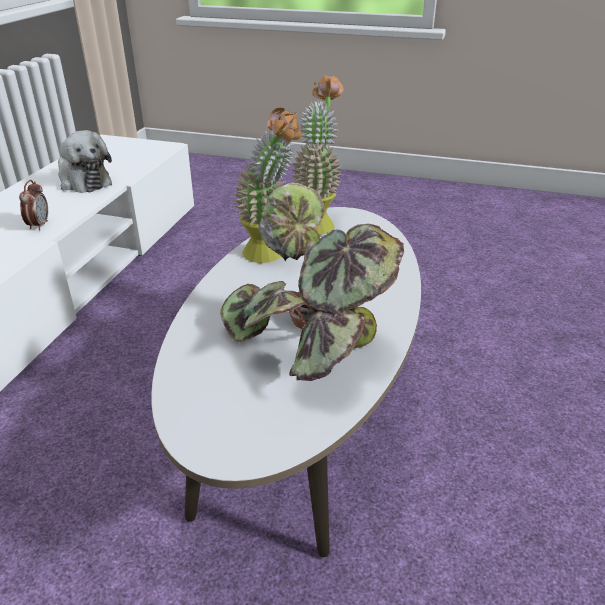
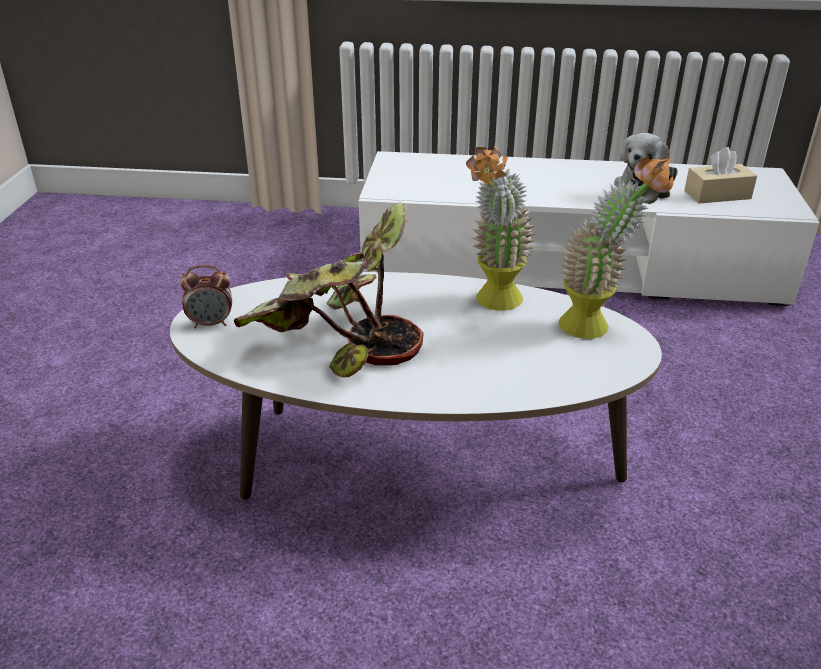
camera: 80 degrees right, 0 degrees up
(39, 225) = (534, 192): alarm clock -> alarm clock (211, 323)
(121, 161) = (717, 195): none -> beige tissue box

